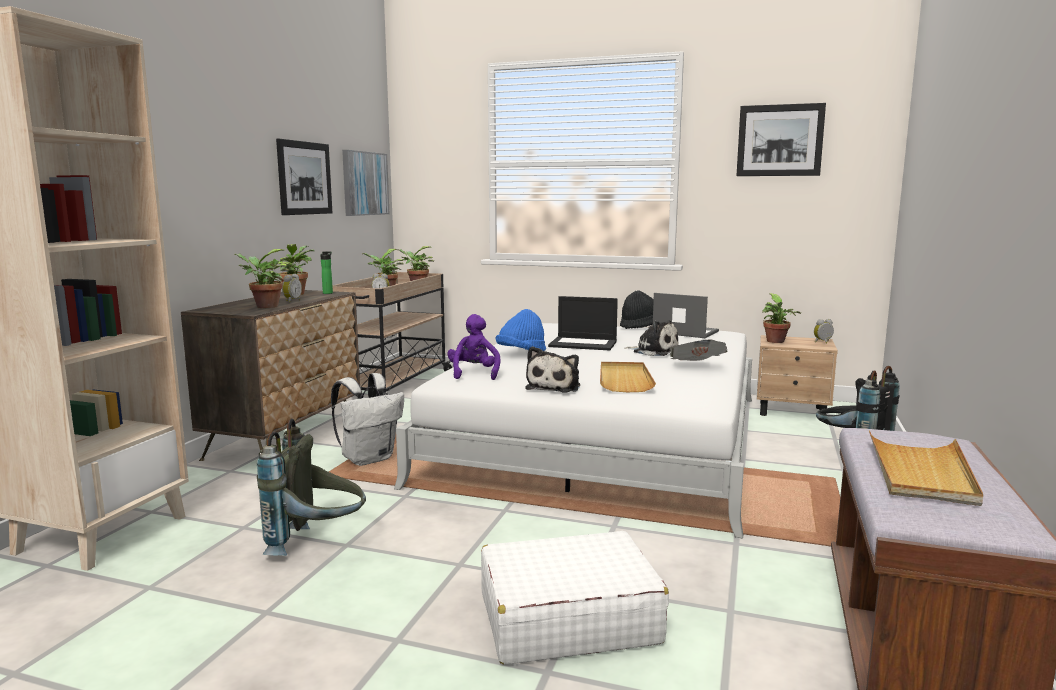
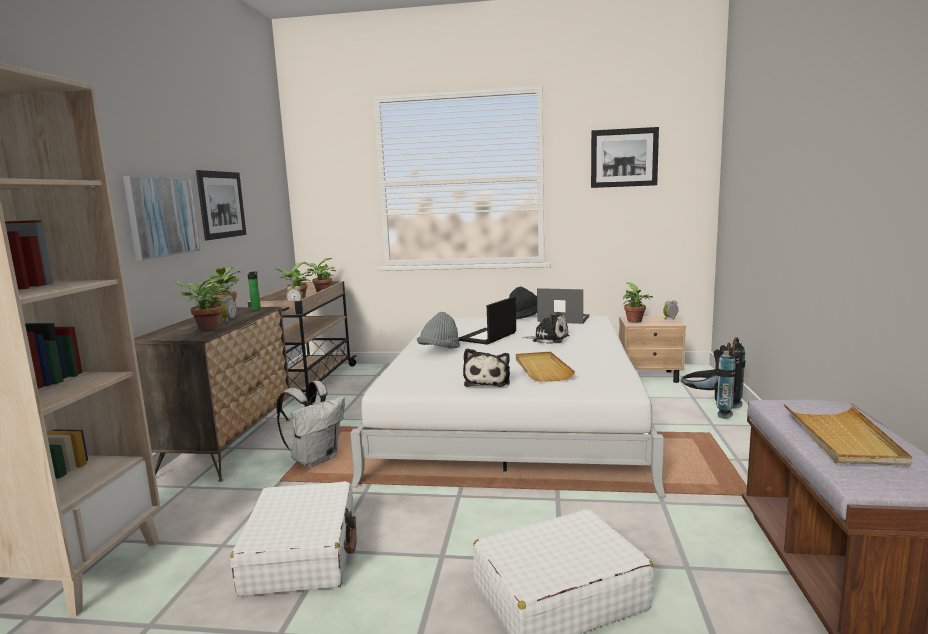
camera: 10 degrees left, 0 degrees up
(318, 544) = (302, 553): grey backpack -> white suitcase
(365, 183) = (269, 205): picture -> picture (162, 216)
(474, 374) = (409, 374): purple plush toy -> none
(521, 353) = (439, 350): blue hat -> grey hat
(584, 344) = (487, 337): laptop -> laptop turned 120 degrees clockwise
(697, 367) = (591, 351): newspaper -> none

